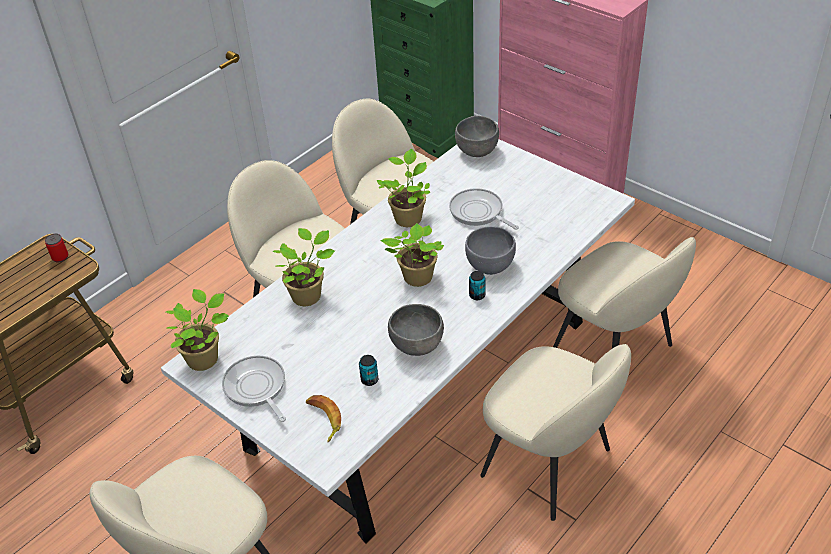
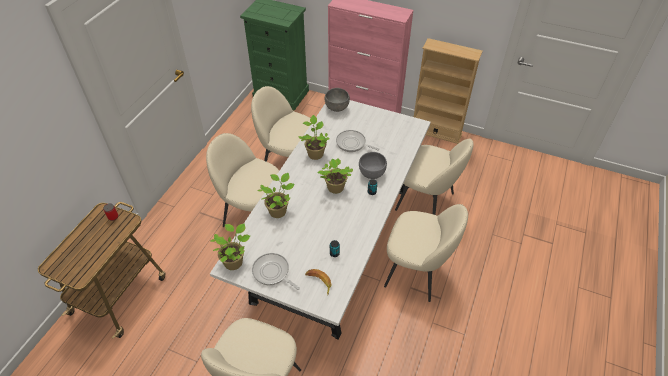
camera: 20 degrees left, 5 degrees up
(417, 346) = (352, 228): grey bowl -> none
(681, 234) = (436, 132): none -> beige bookcase

